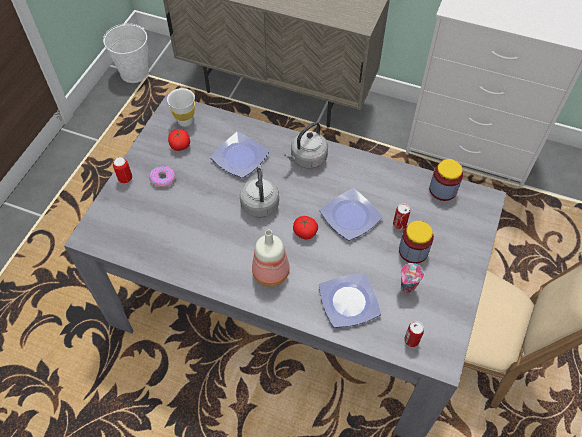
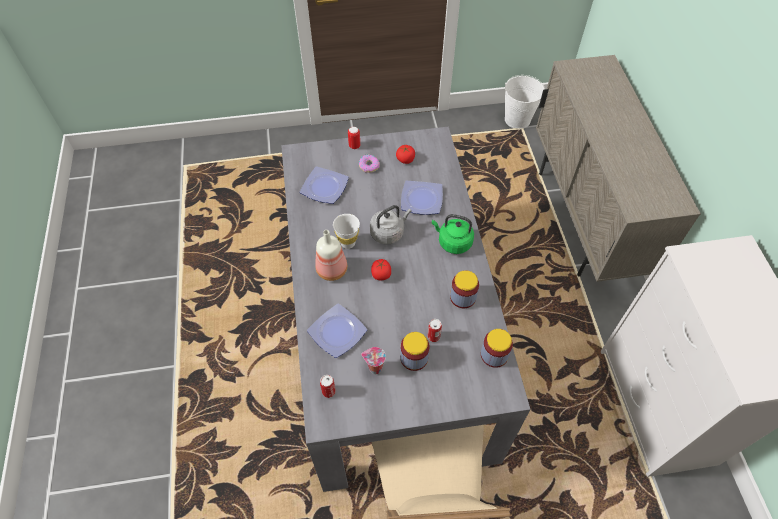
camera: 60 degrees right, 0 degrees up
(185, 121) = (430, 150): white cup -> white cup (348, 243)
(307, 159) = (453, 242): grey kettle -> green kettle
(349, 216) = (416, 297): plate -> plate (324, 187)
(371, 182) = (463, 297): none -> jar

